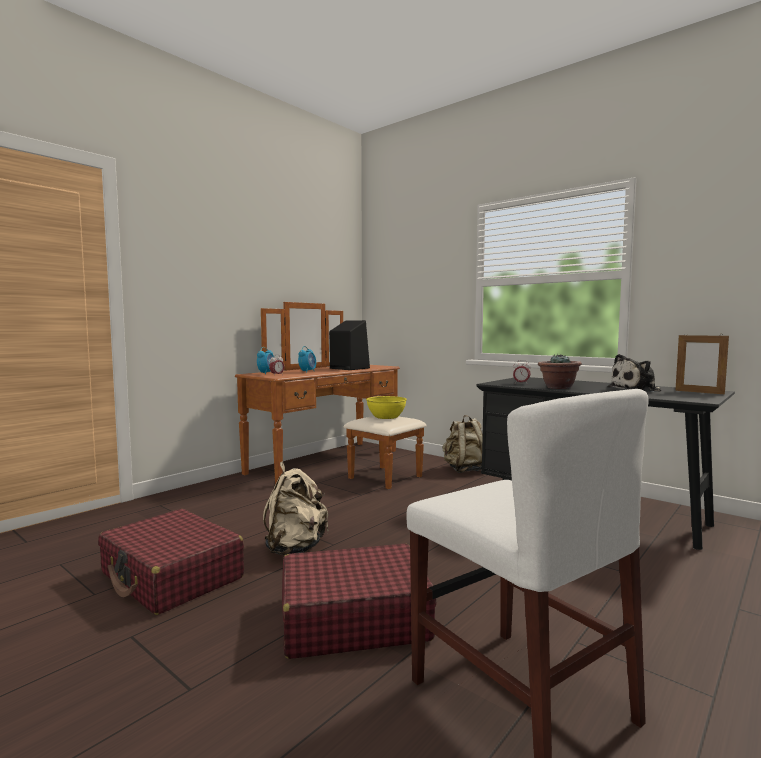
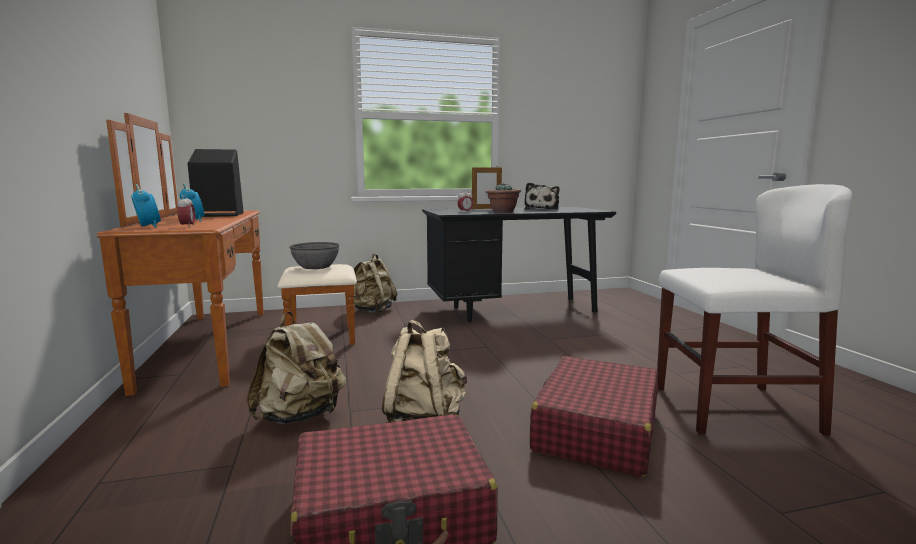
camera: 55 degrees left, 5 degrees up
(261, 515) = (300, 416): none -> beige backpack
(386, 417) = (315, 267): yellow bowl -> grey bowl
(699, 392) = (570, 208): picture frame -> picture frame (486, 208)

